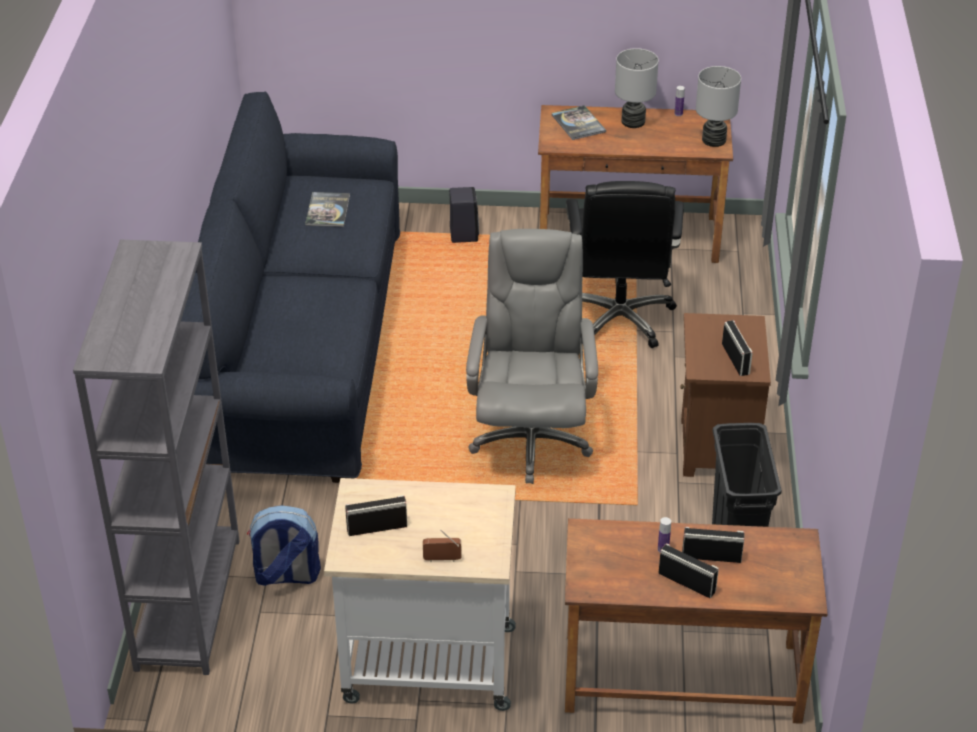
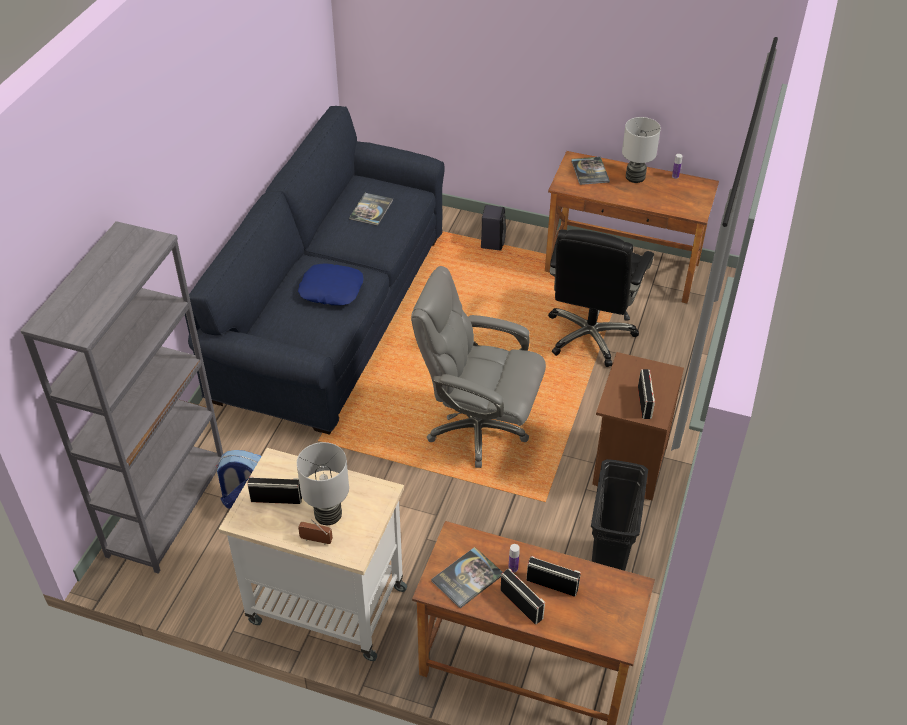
camera: 15 degrees right, 5 degrees up
(319, 307) = (331, 290): none -> blue pillow
(531, 443) = (480, 429): grey office chair -> grey office chair turned 90 degrees counterclockwise
(617, 569) = (467, 578): none -> book
(713, 140) = (696, 204): grey table lamp -> grey table lamp (328, 514)

